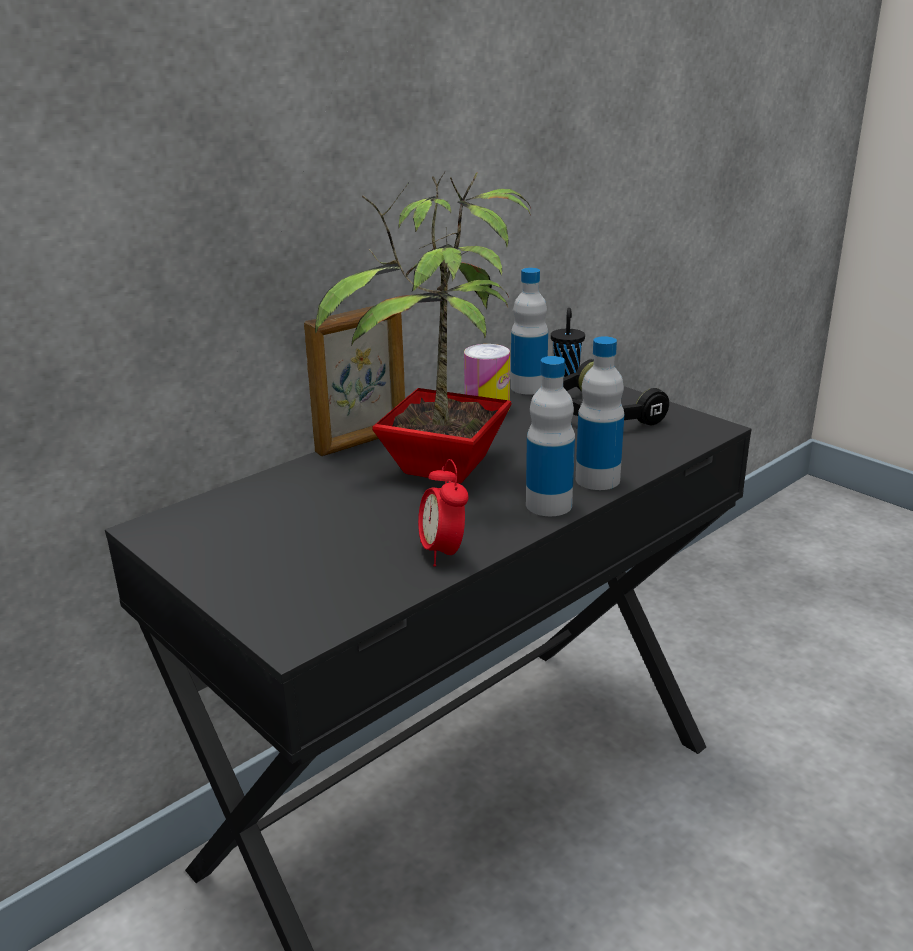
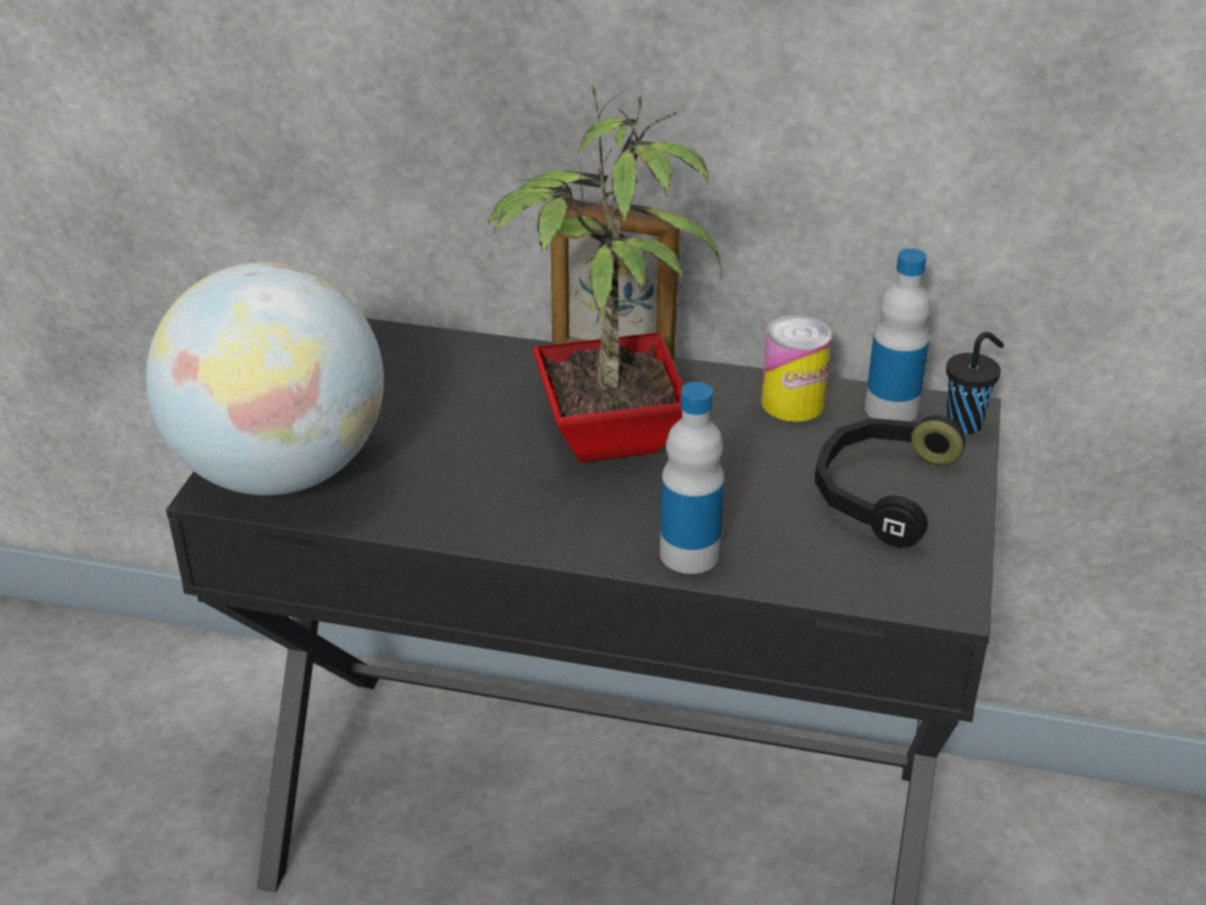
camera: 55 degrees right, 10 degrees up
(309, 600) = (281, 471): none -> globe
(443, 553) = (427, 511): alarm clock -> none
(549, 505) = (592, 540): bottle -> none

